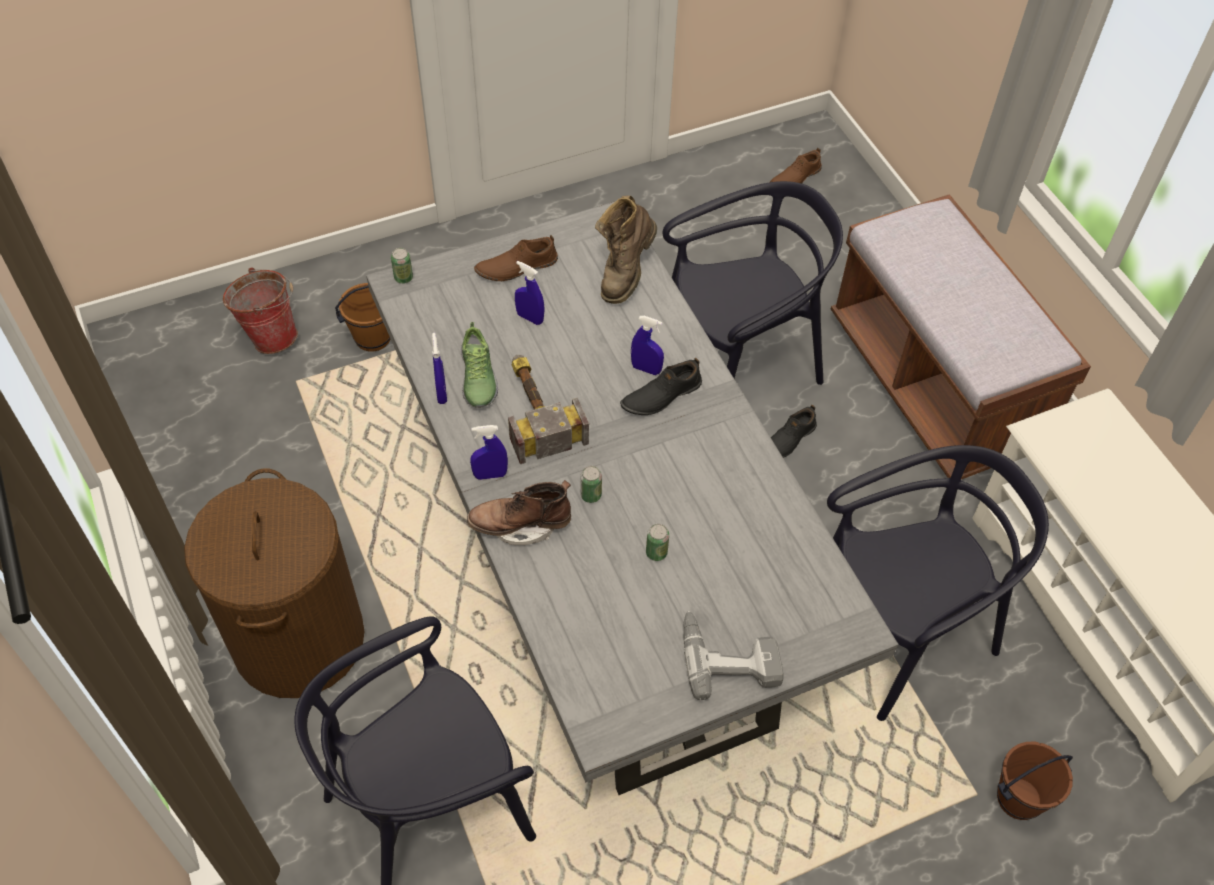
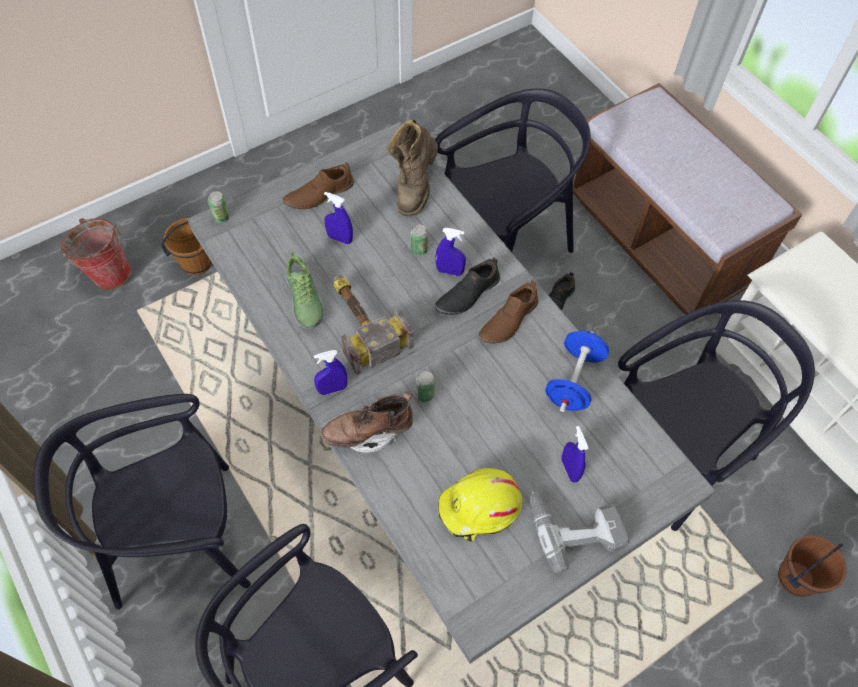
camera: 10 degrees left, 5 degrees up
(298, 639) = (178, 539): brown laundry basket -> black chair
(441, 393) = (274, 319): blue spray bottle -> blue spray bottle (569, 469)
(627, 621) = (480, 508): none -> yellow hard hat
(656, 553) = (492, 439): can -> can (419, 250)
(761, 505) = (573, 381): none -> blue dumbbell
(795, 177) = (518, 82): brown shoe -> brown shoe (508, 320)

